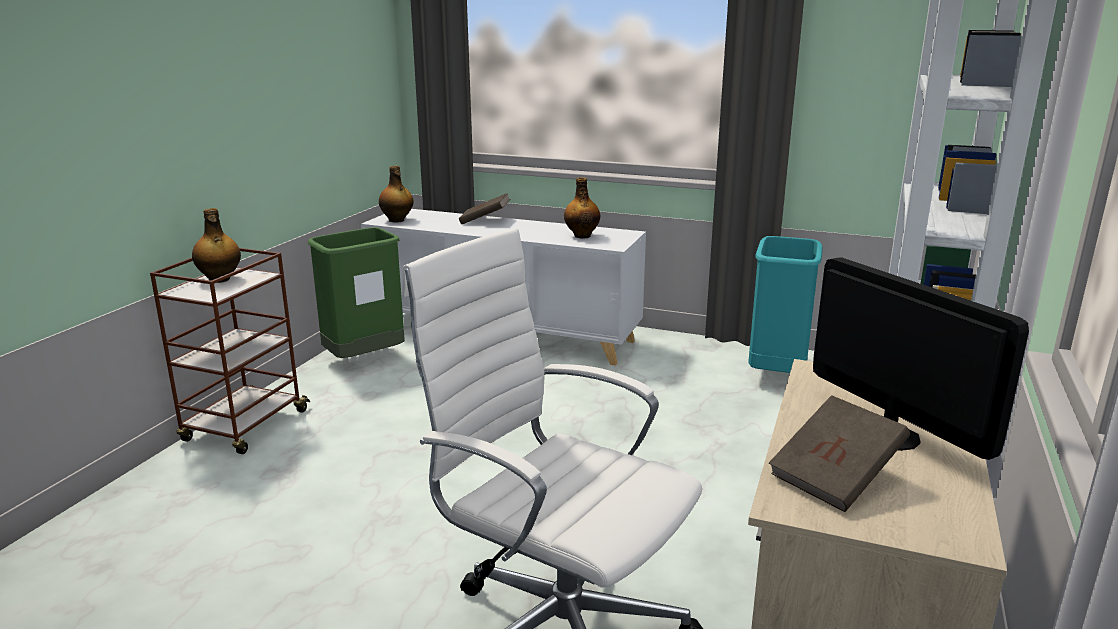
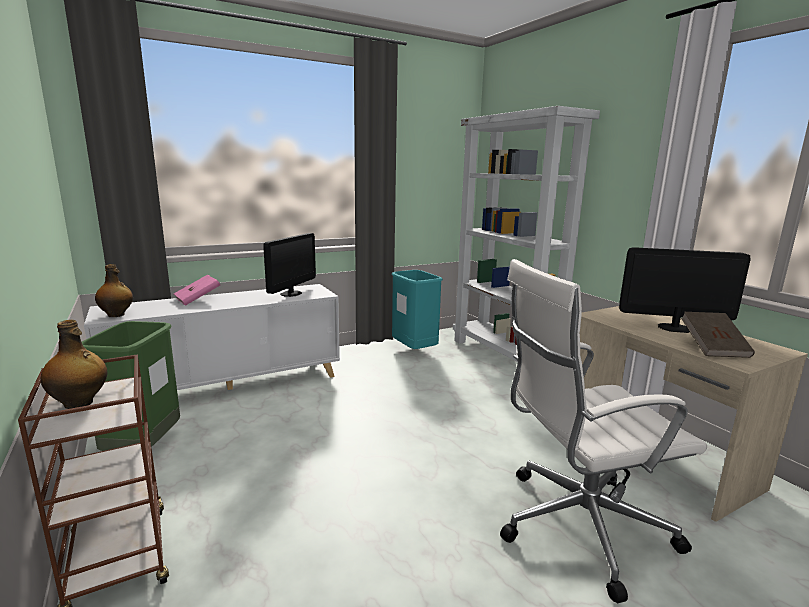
camera: 50 degrees left, 5 degrees down
(485, 221) = (198, 299): brown book -> pink book
(582, 236) = (291, 293): bottle -> monitor

